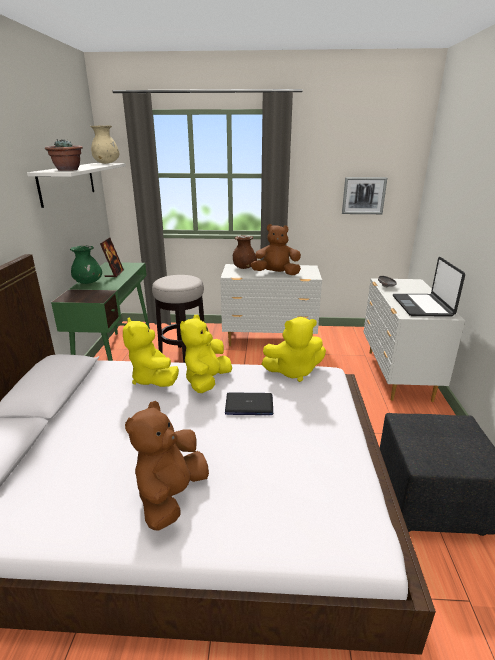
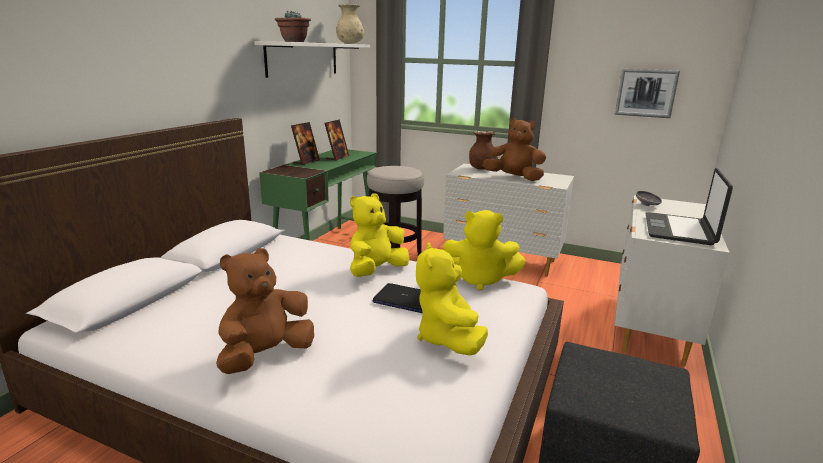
camera: 20 degrees right, 5 degrees down
(88, 283) = (306, 162): green vase -> picture frame
(153, 379) = (324, 259): yellow plush toy -> yellow plush toy (448, 339)

